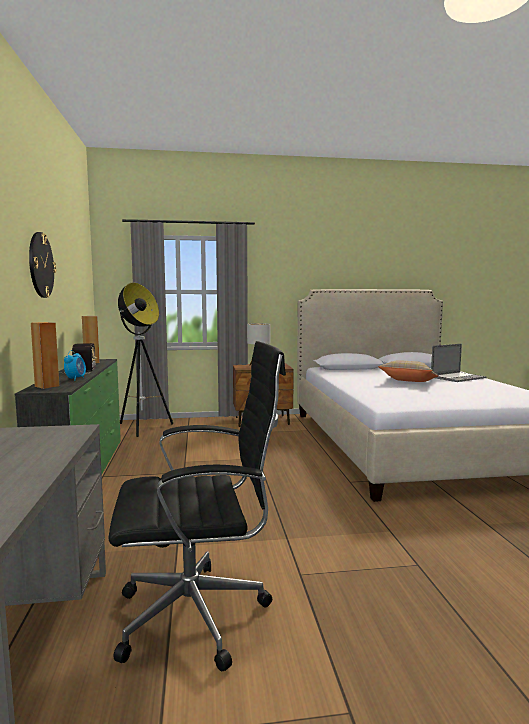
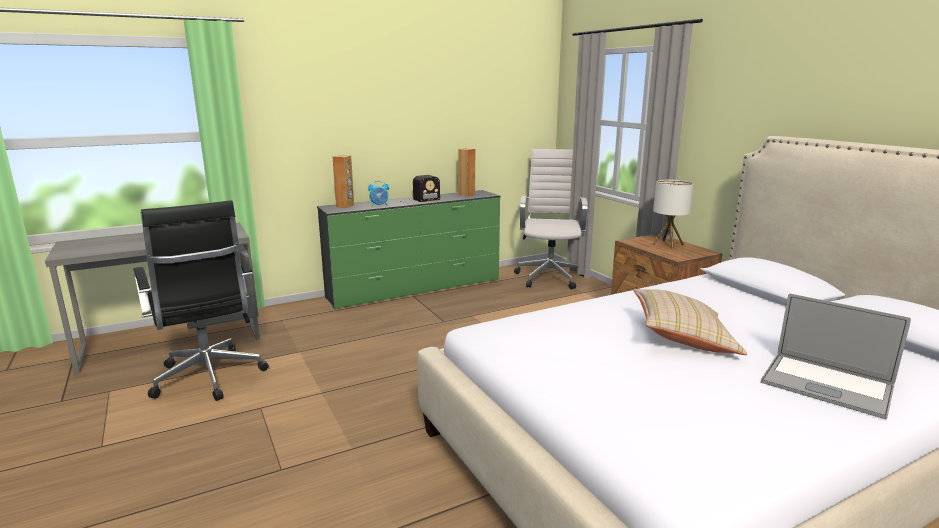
camera: 70 degrees right, 10 degrees up
(40, 265) = (393, 103): wall clock -> none
(142, 427) = (550, 277): floor lamp -> white office chair

